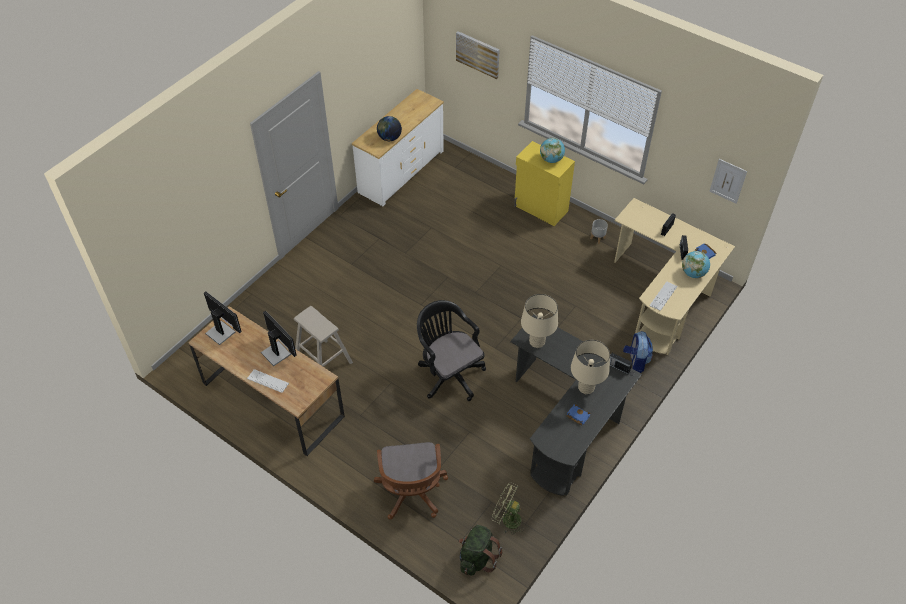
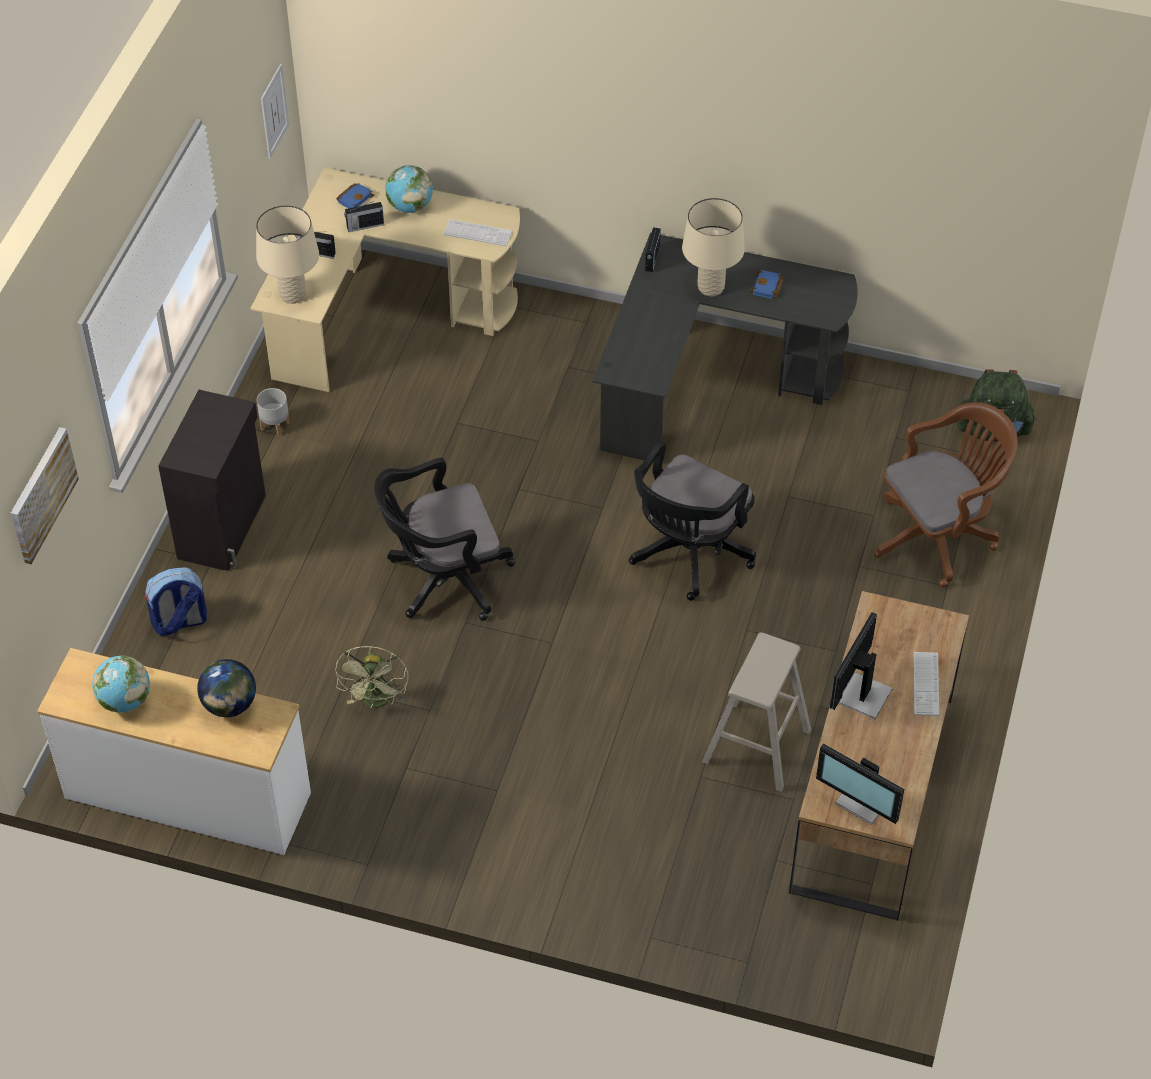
camera: 110 degrees left, 0 degrees up
(221, 332) = (863, 801): monitor -> monitor turned 75 degrees counterclockwise
(476, 275) = (443, 579): none -> black office chair
(507, 519) = (913, 412): green fan -> green fan (377, 701)
(537, 342) = (651, 363): beige table lamp -> beige table lamp (293, 295)
(540, 209) = (224, 526): yellow cabinet -> black cabinet
(551, 159) = (207, 424): globe -> globe (124, 700)
(636, 361) = (544, 324): backpack -> backpack (179, 622)

